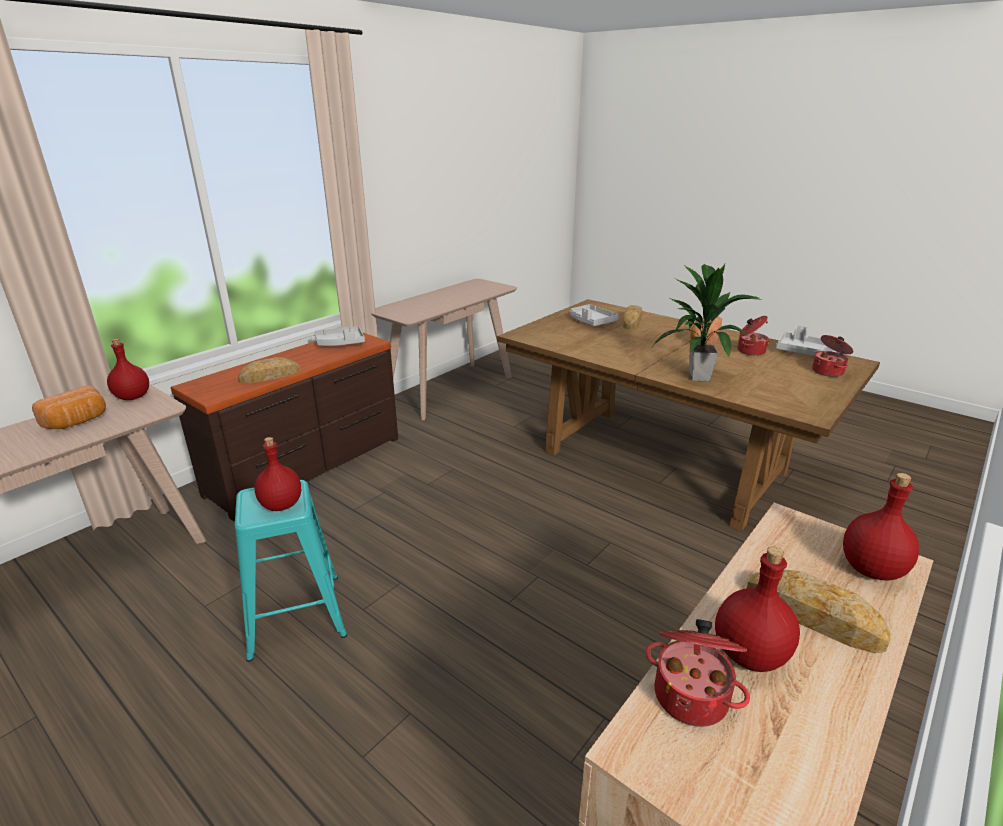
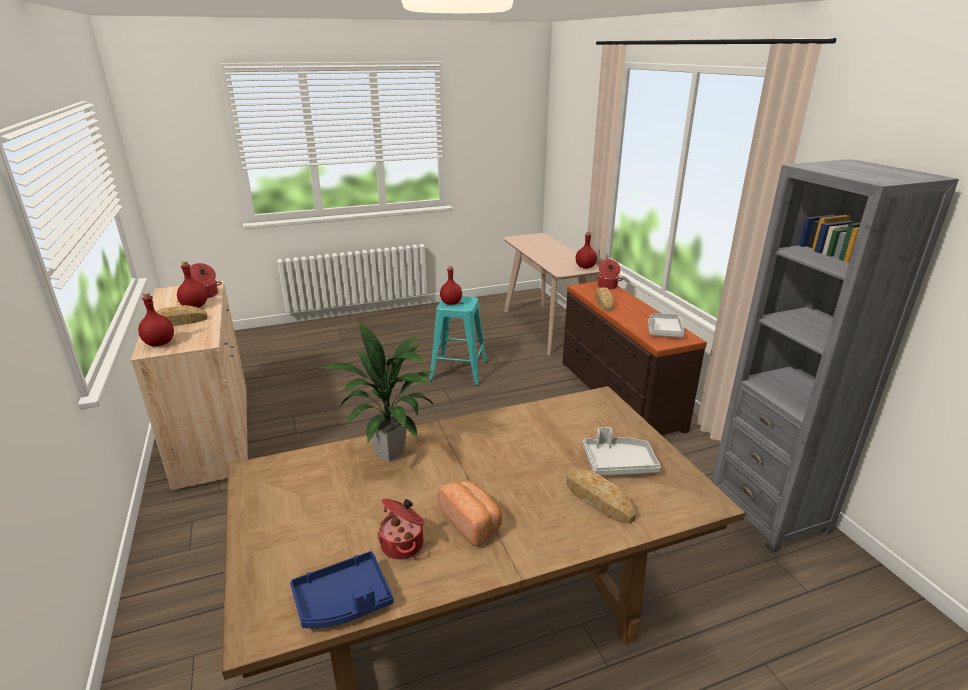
camera: 120 degrees right, 0 degrees up
(77, 422) = (561, 258): bread -> none
(449, 389) = (768, 512): beige console table -> grey bookcase
(803, 352) = (343, 601): grey tray -> blue tray
(828, 371) = (280, 569): cooking pot -> cooking pot (607, 286)

